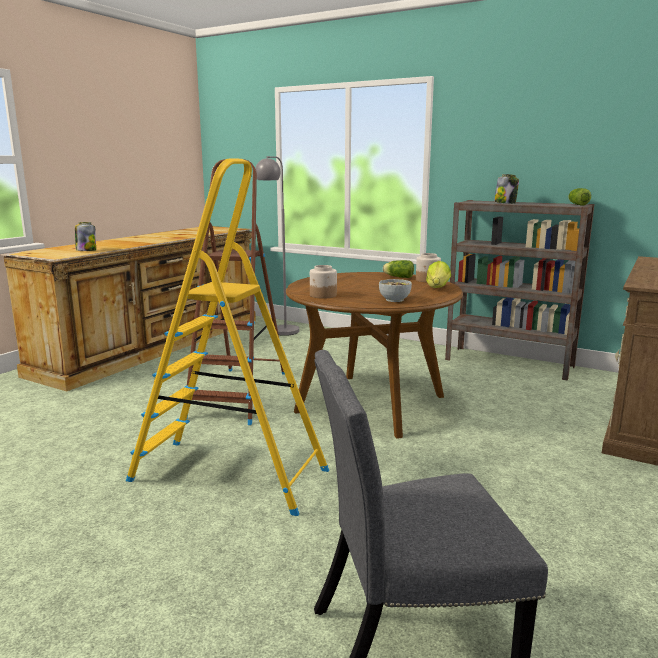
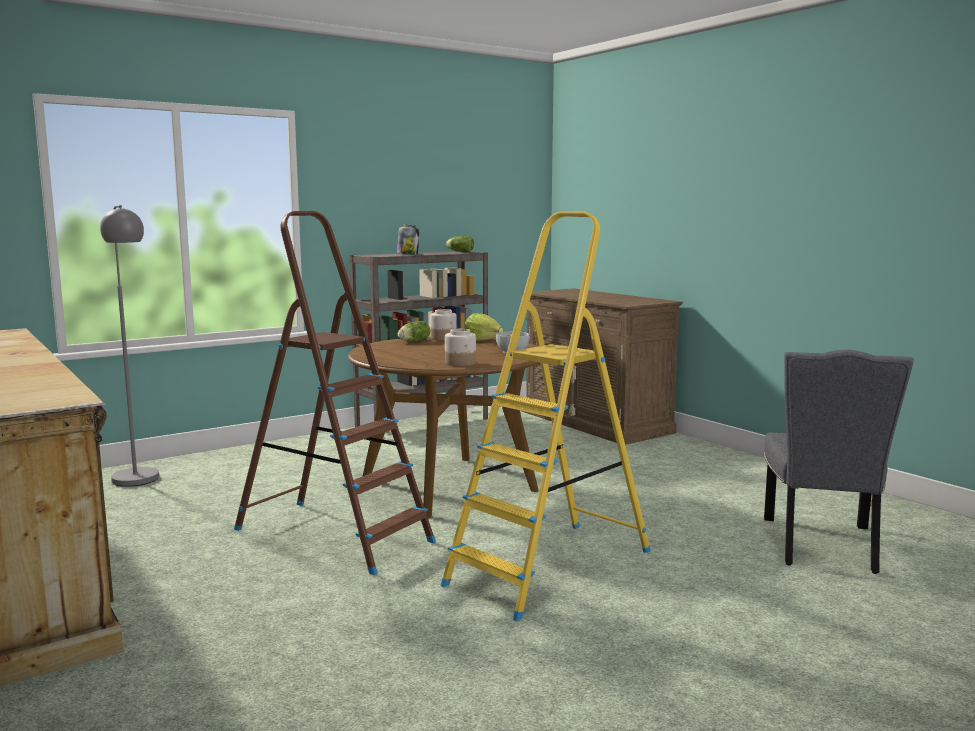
camera: 65 degrees left, 5 degrees down
(86, 250) = (41, 387): jar -> none

